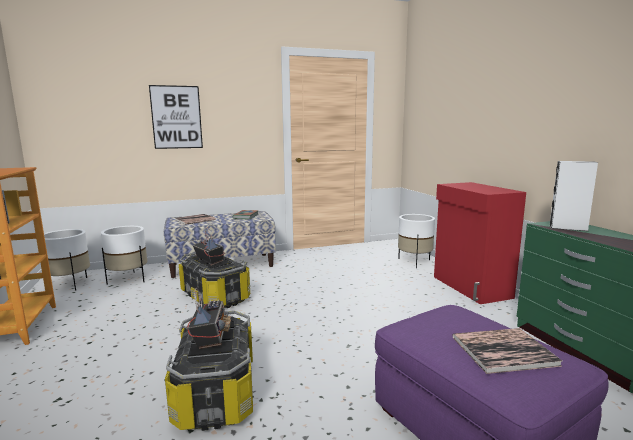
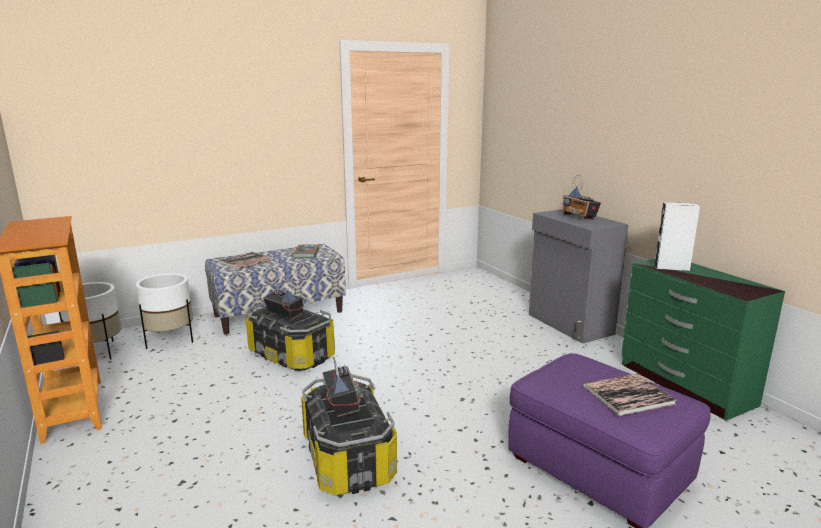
camera: 10 degrees left, 5 degrees up
(176, 117) = (213, 133): picture -> none
(414, 262) = (503, 297): white planter -> none
(470, 287) = (569, 324): red cabinet -> grey cabinet
(479, 187) = (579, 217): none -> radio

